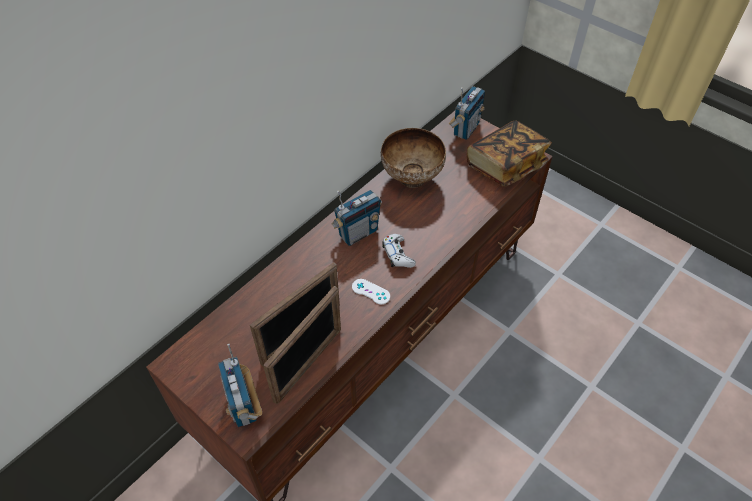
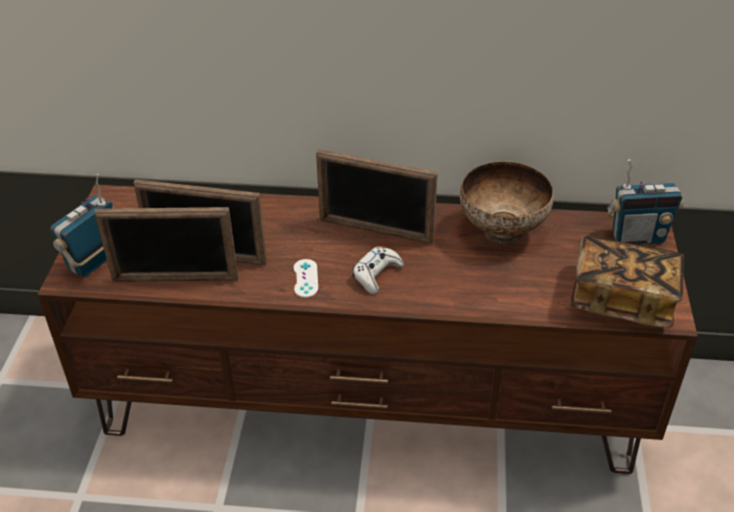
camera: 55 degrees right, 10 degrees down
(358, 233) = (375, 231): radio -> picture frame

